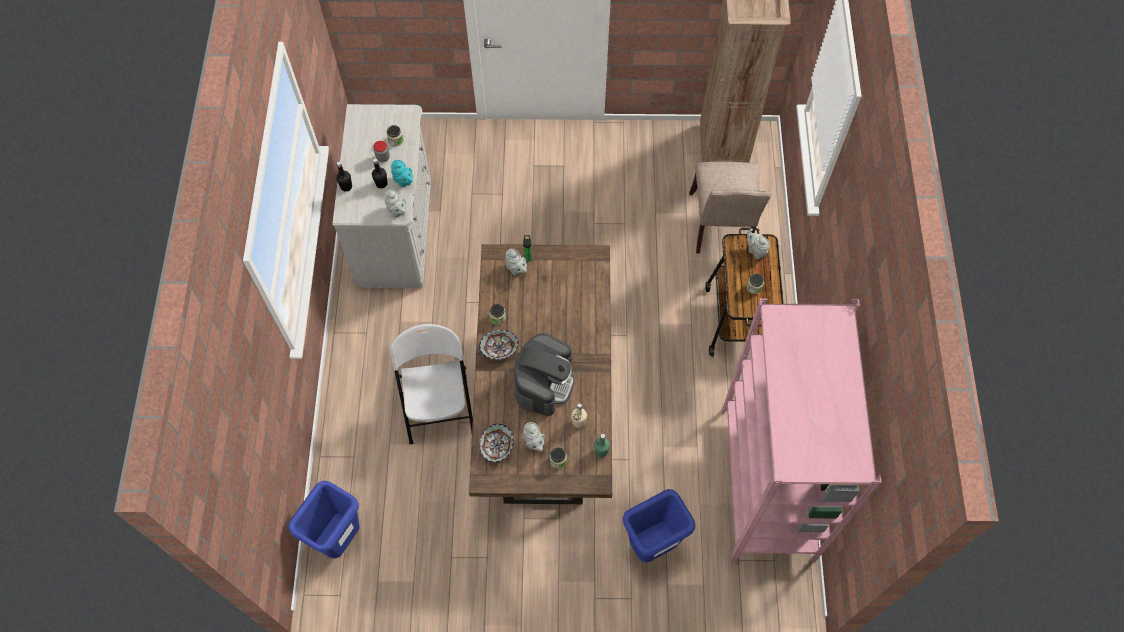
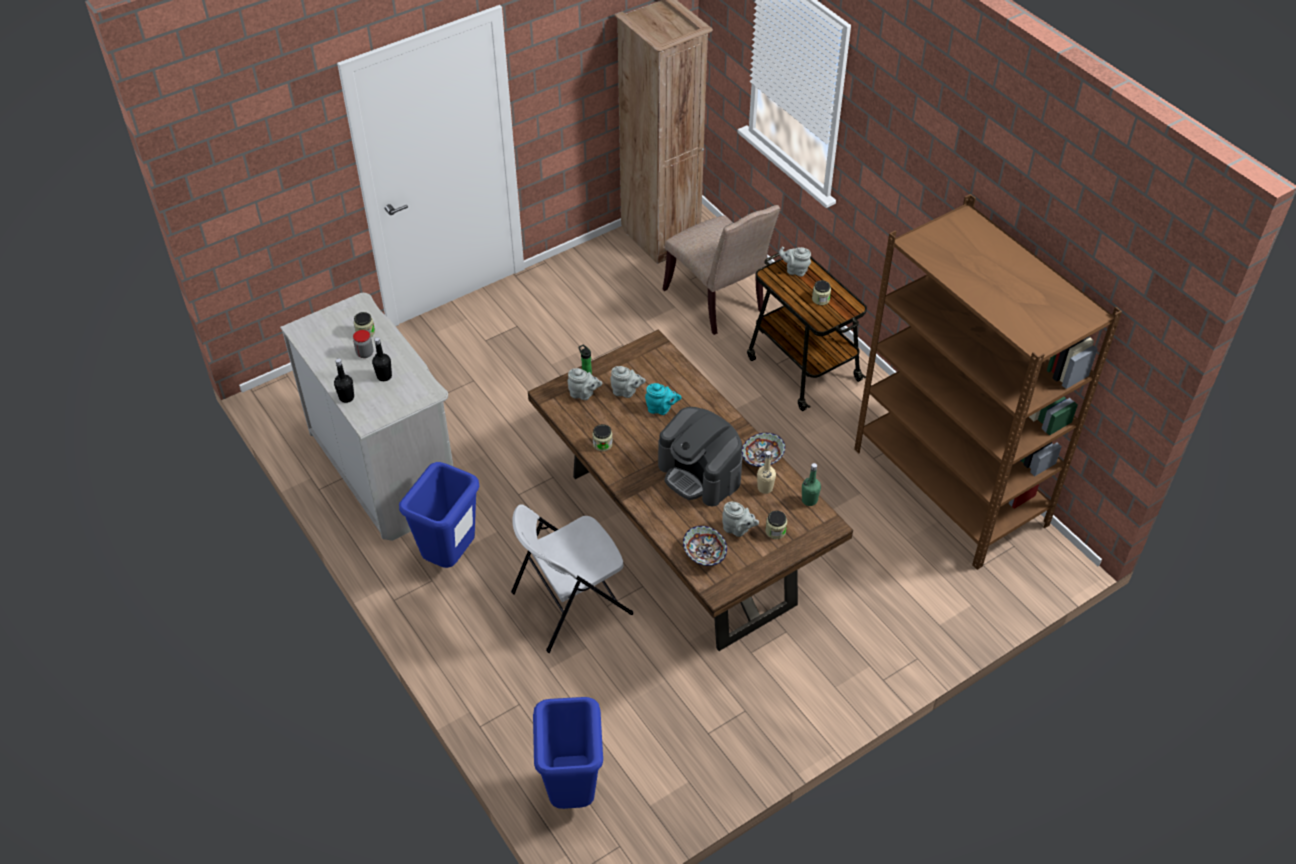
camera: 35 degrees left, 15 degrees down
(397, 211) = (424, 391): grey teapot -> grey teapot (626, 392)
(403, 181) = (407, 363): turquoise teapot -> turquoise teapot (661, 409)
(438, 405) = (571, 602): white chair -> white chair turned 75 degrees counterclockwise
(499, 348) = (628, 469): bowl -> bowl (762, 458)
(544, 382) = (700, 474): coffee machine -> coffee machine turned 150 degrees clockwise
(652, 545) = (895, 601): blue trash can -> blue trash can (449, 558)
(767, 483) = (949, 486): pink bookcase -> brown bookcase

